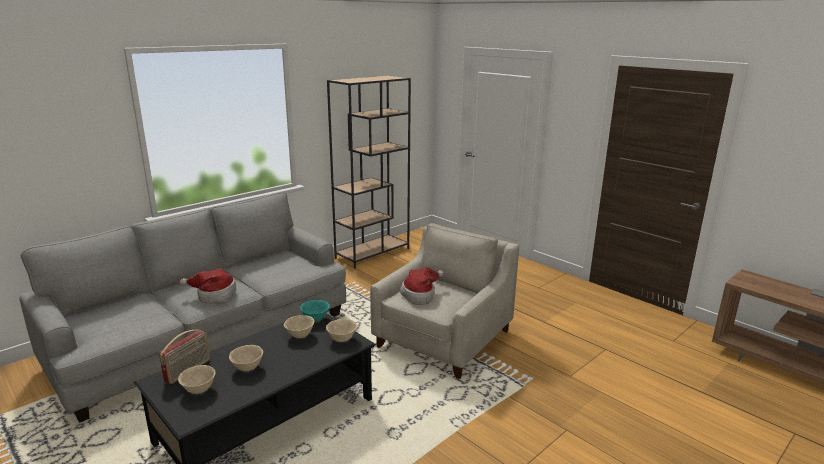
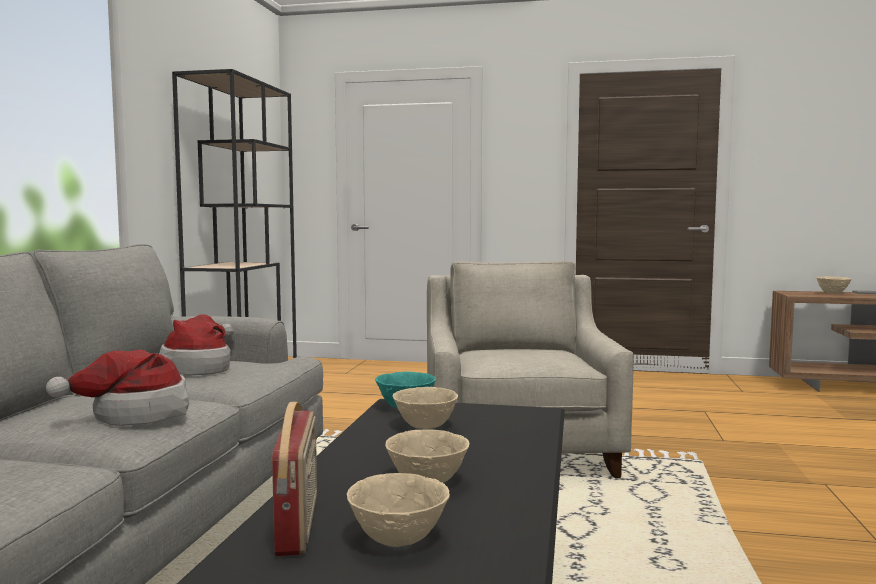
camera: 35 degrees left, 15 degrees down
(342, 339) = (507, 415): beige bowl -> beige bowl (832, 293)
(420, 295) = (510, 358): hat -> hat (200, 367)

